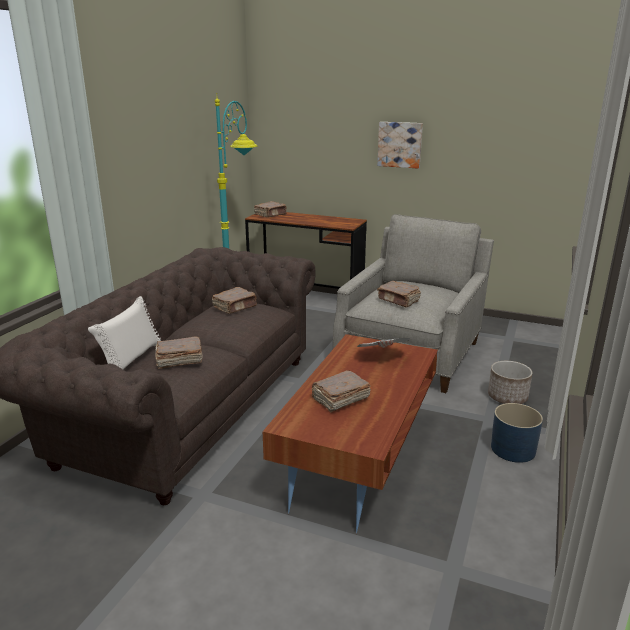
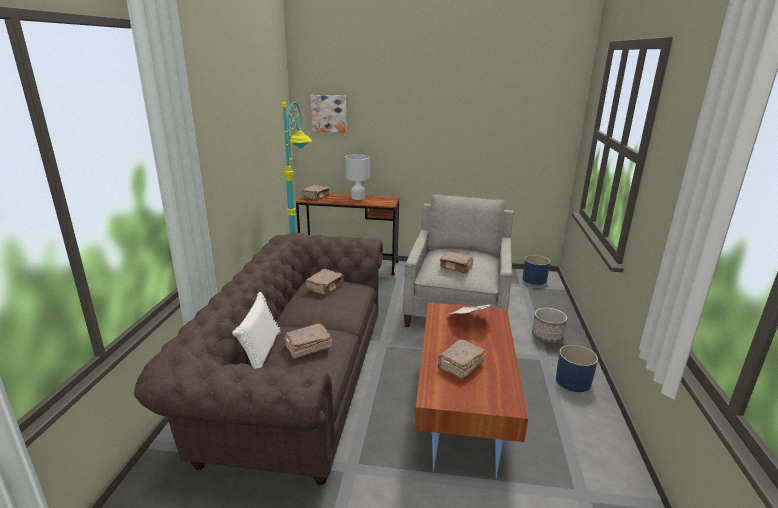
camera: 15 degrees left, 0 degrees up
(316, 218) = (358, 198): none -> grey table lamp
(400, 144) = (426, 135): picture -> picture (329, 113)
(528, 333) = (534, 280): none -> blue planter

